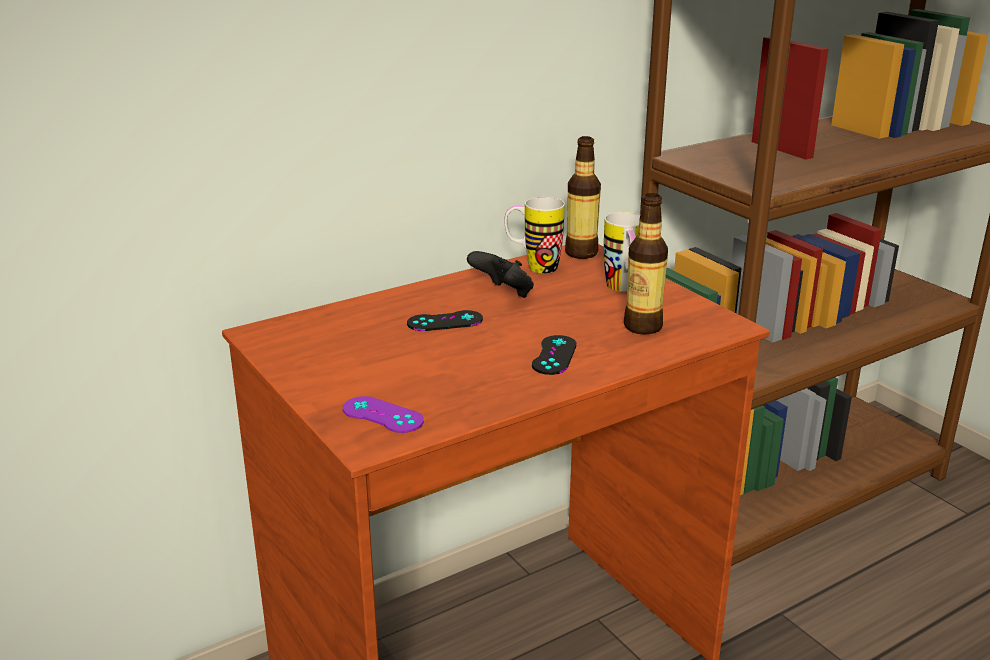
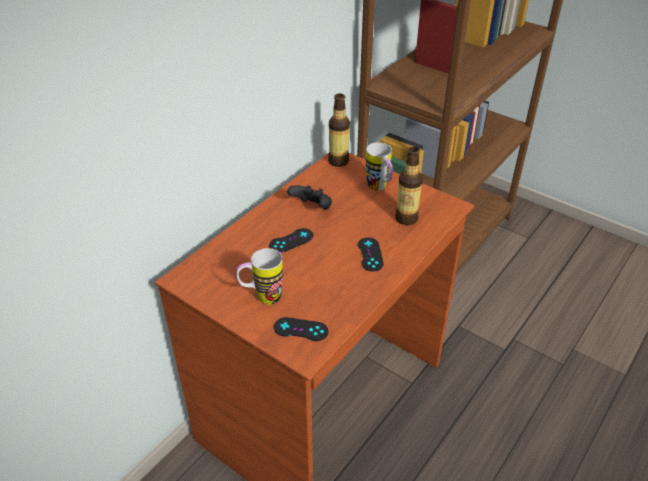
camera: 20 degrees left, 15 degrees up
(382, 415) = (301, 329): purple game controller -> black game controller
(533, 267) = (317, 180): mug -> mug (262, 298)

